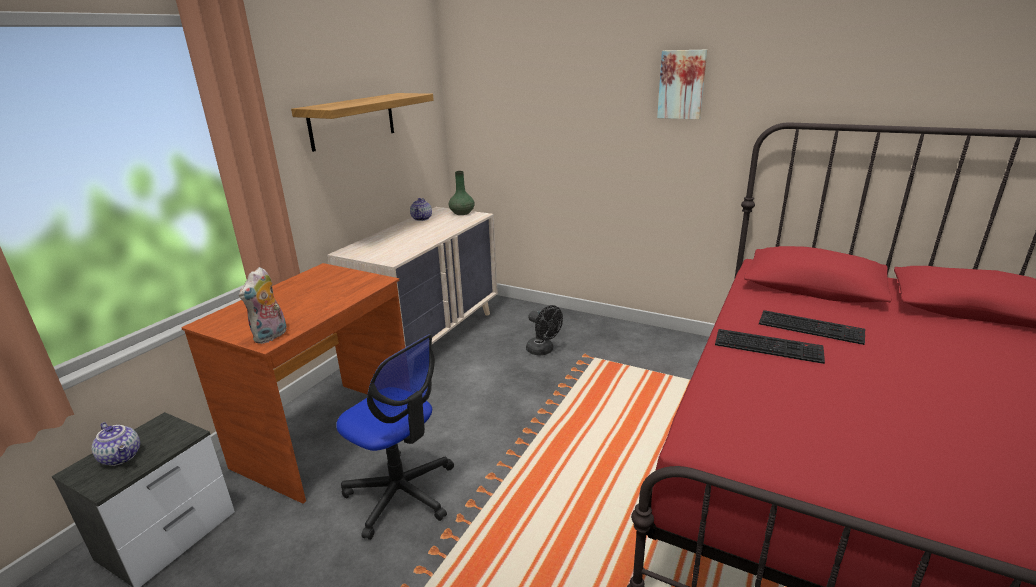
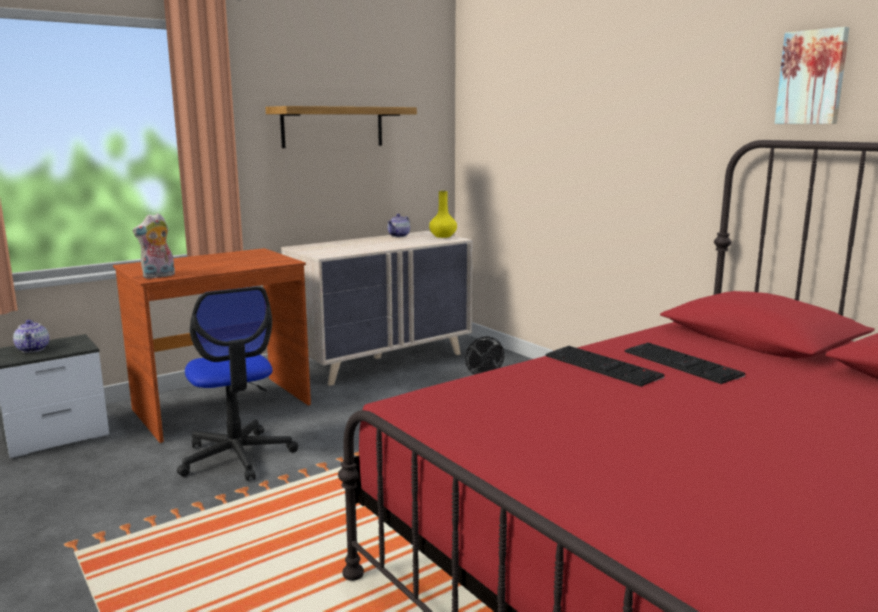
camera: 25 degrees right, 10 degrees down
(462, 213) = (443, 236): green vase -> yellow vase
(682, 84) = (660, 99): picture -> picture (812, 77)

